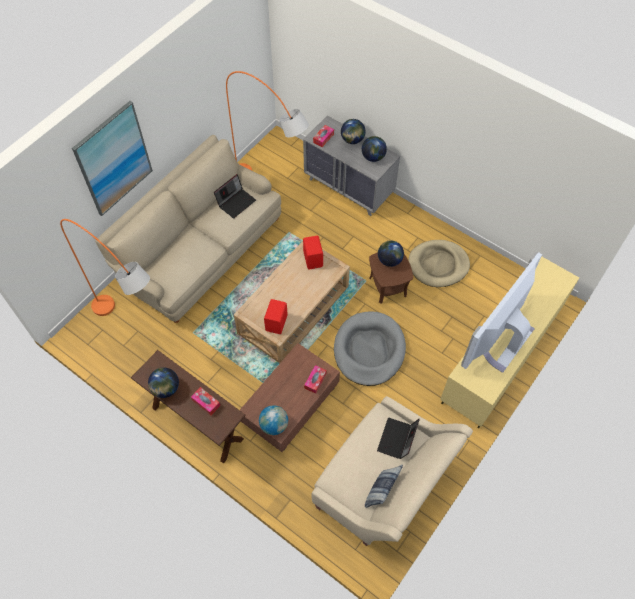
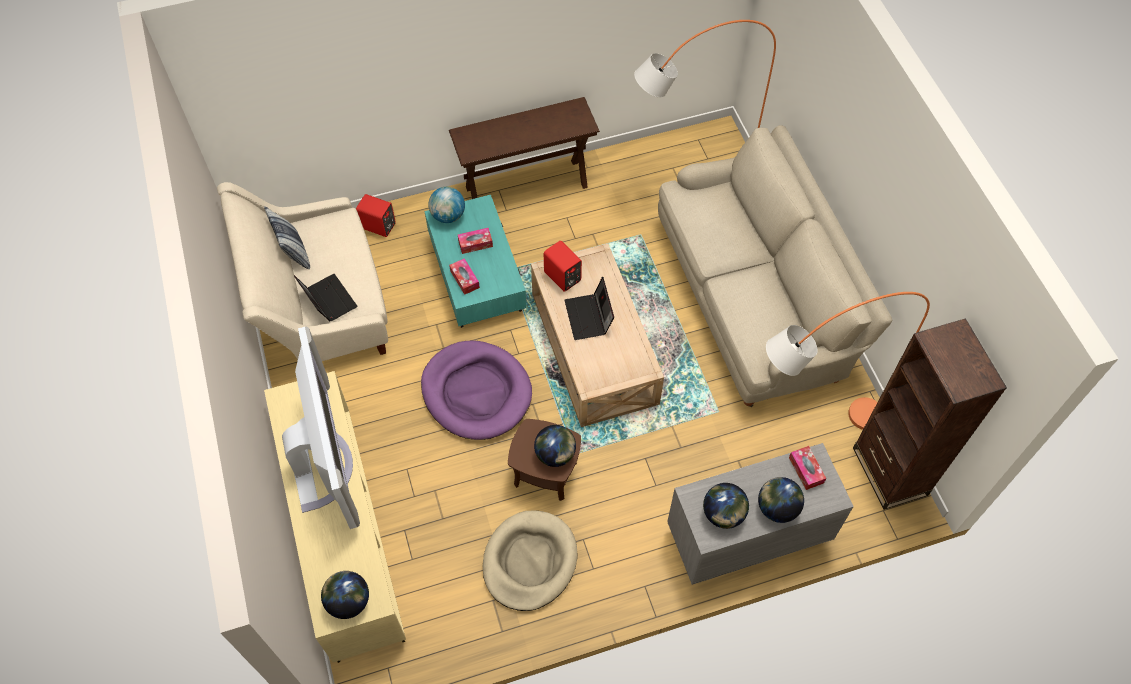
camera: 125 degrees right, 0 degrees up
(114, 159) = (840, 111): picture -> none
(166, 389) = (546, 117): globe -> globe (348, 601)
(206, 403) = (502, 140): tissue box -> tissue box (475, 243)
(236, 202) = (772, 321): laptop -> laptop (589, 317)
(268, 151) = (889, 471): none -> brown bookcase
(290, 405) = (477, 274): brown coffee table -> turquoise coffee table
(313, 259) = (623, 366): red speaker -> red speaker (378, 227)
(369, 350) = (476, 392): grey dog bed -> purple dog bed

